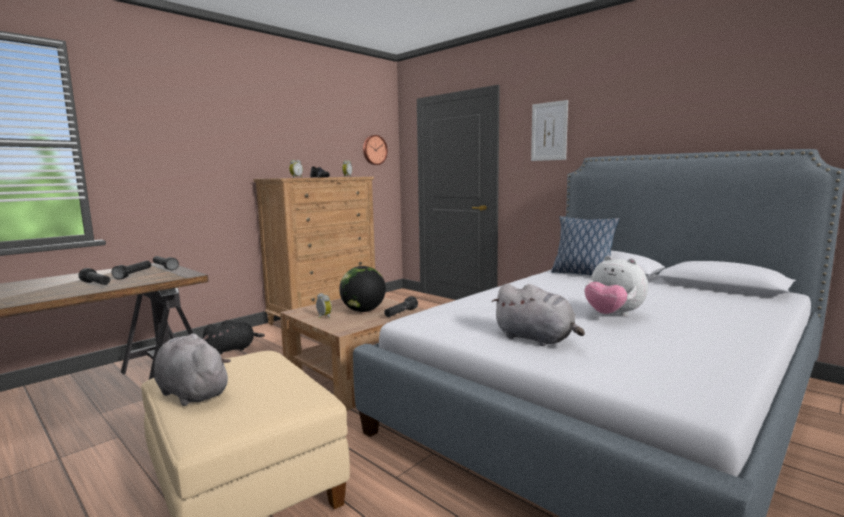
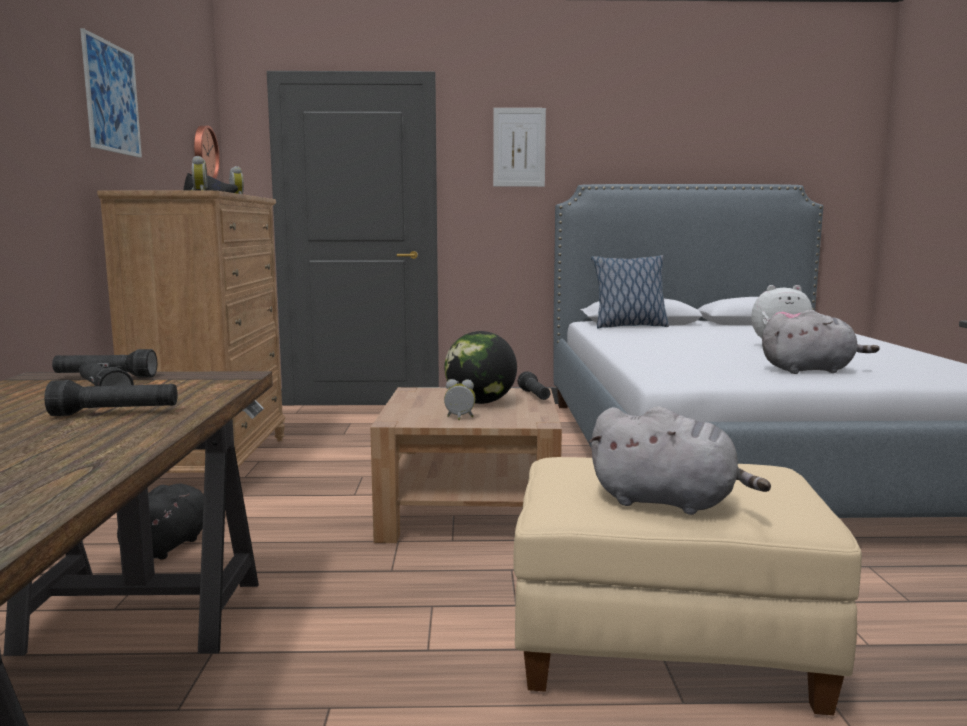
camera: 45 degrees left, 0 degrees up
(191, 392) = (669, 502): grey plush toy -> grey plush toy turned 150 degrees counterclockwise
(278, 132) = (112, 98): none -> picture

